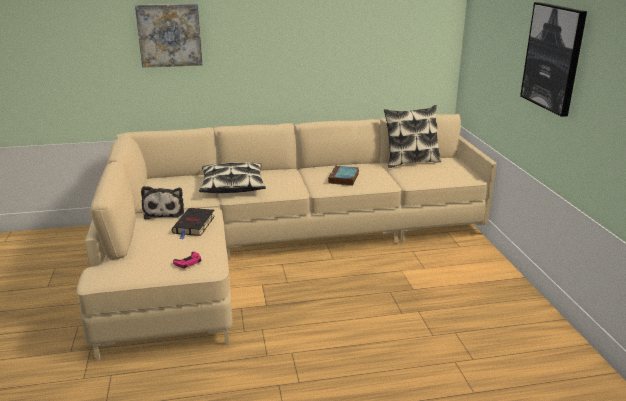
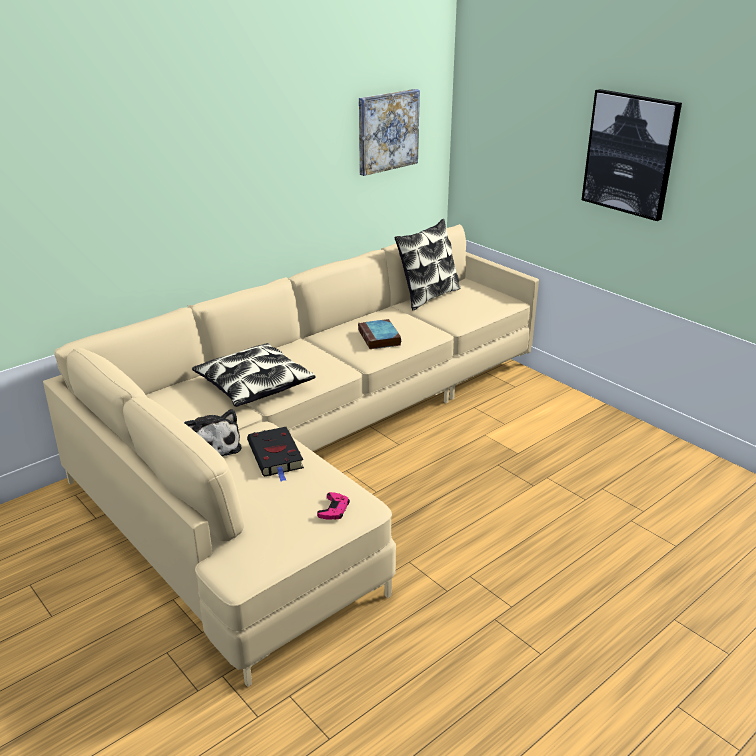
camera: 30 degrees left, 5 degrees up
(169, 35) = (107, 181): picture -> picture (387, 131)

